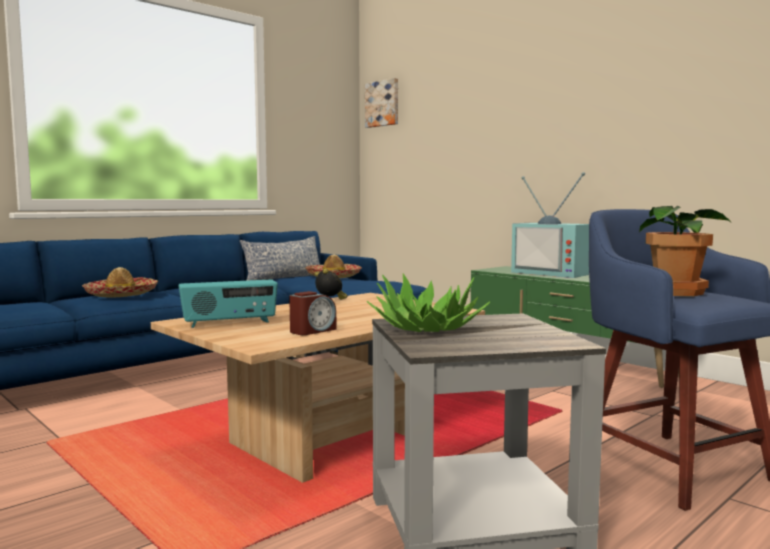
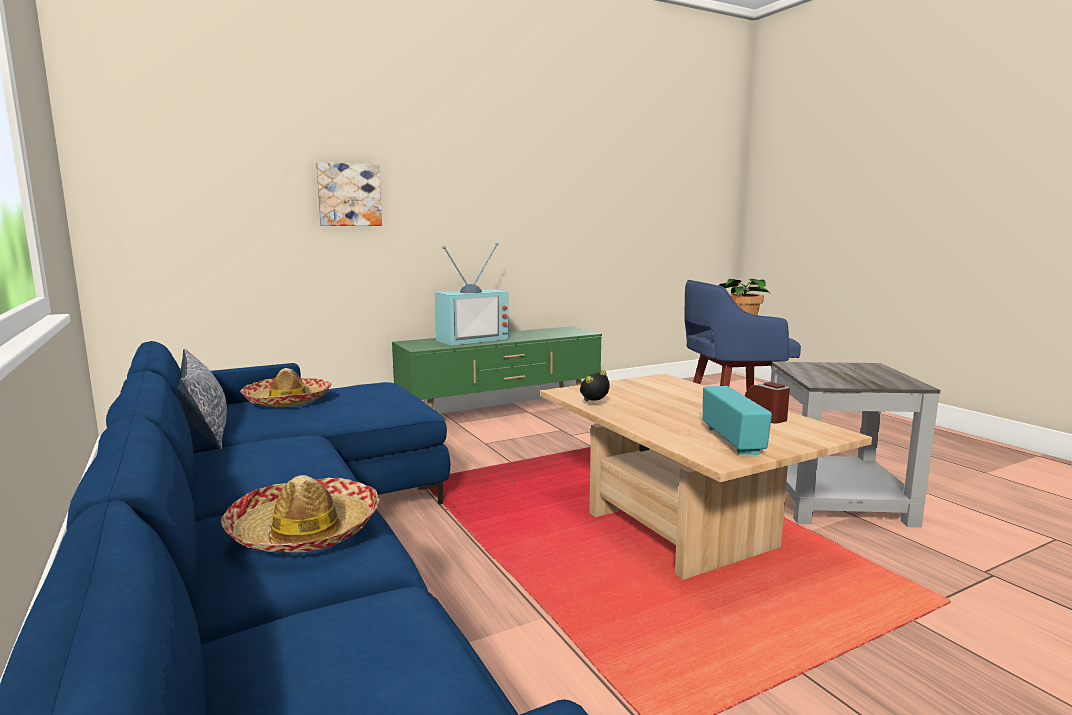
camera: 75 degrees left, 5 degrees up
(383, 103) = (128, 120): picture -> picture (349, 195)
(427, 327) = (841, 380): potted plant -> none

